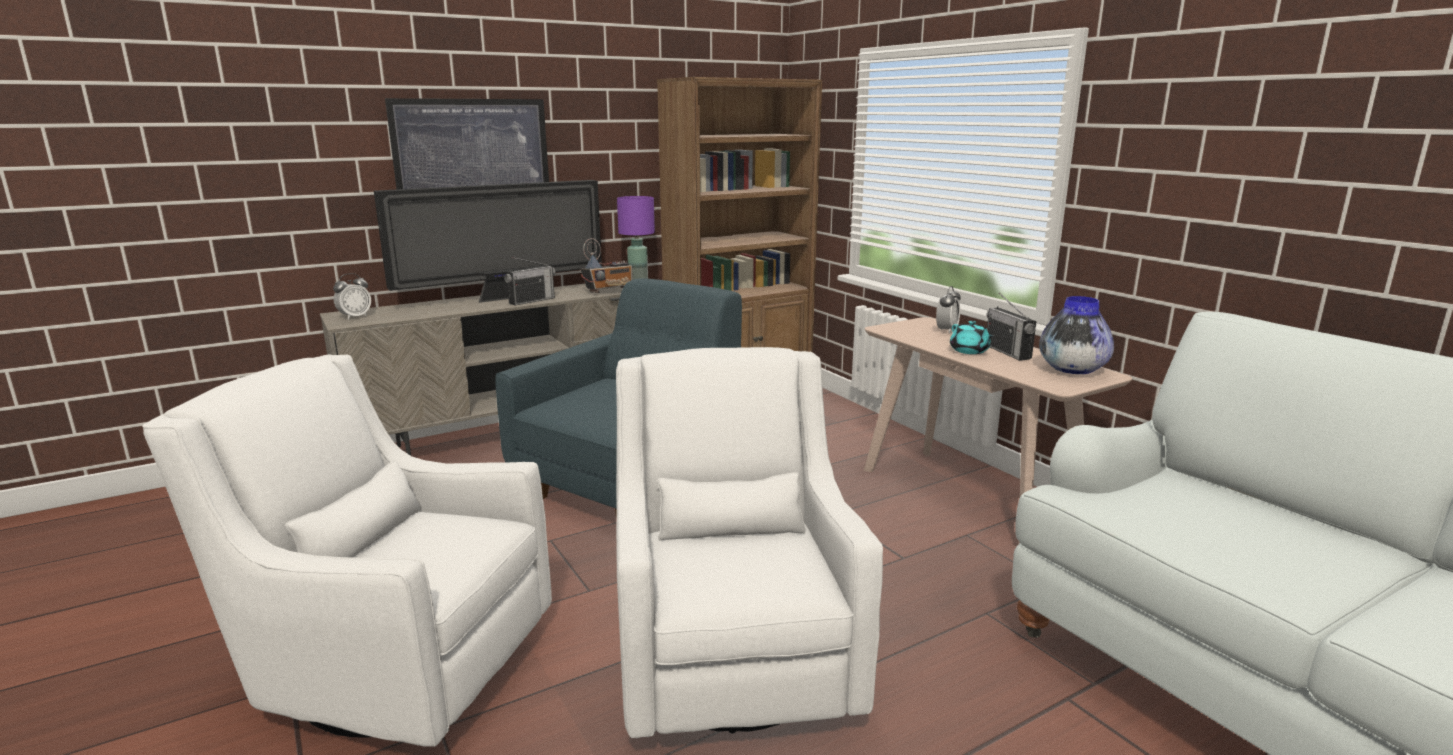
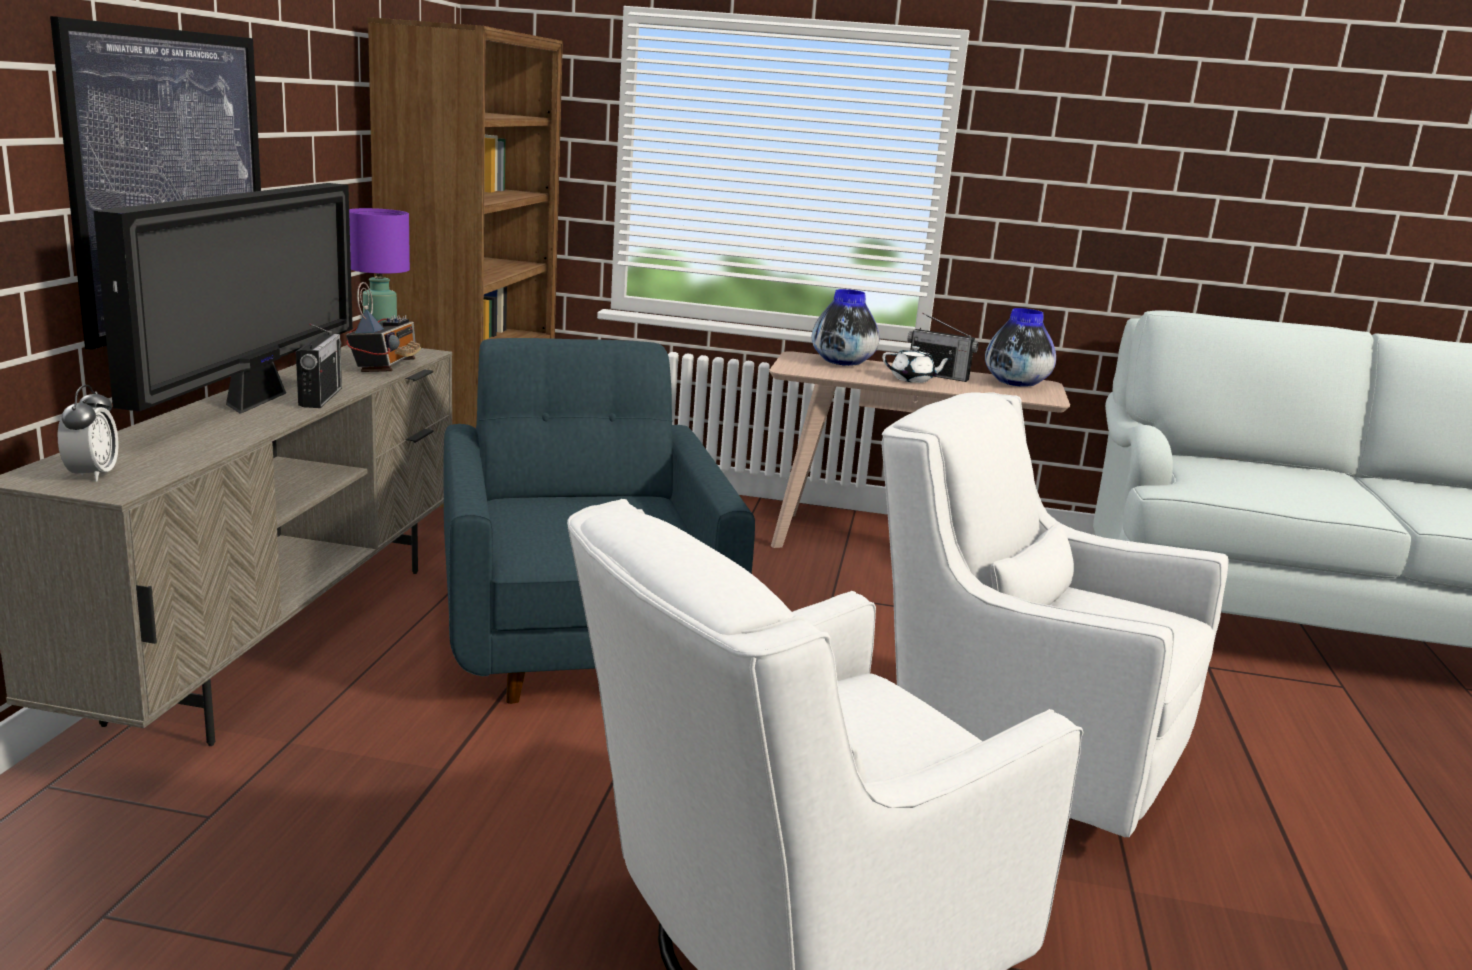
camera: 50 degrees left, 0 degrees up
(946, 330) = (842, 363): alarm clock -> vase
(969, 351) = (913, 380): turquoise teapot -> white teapot

